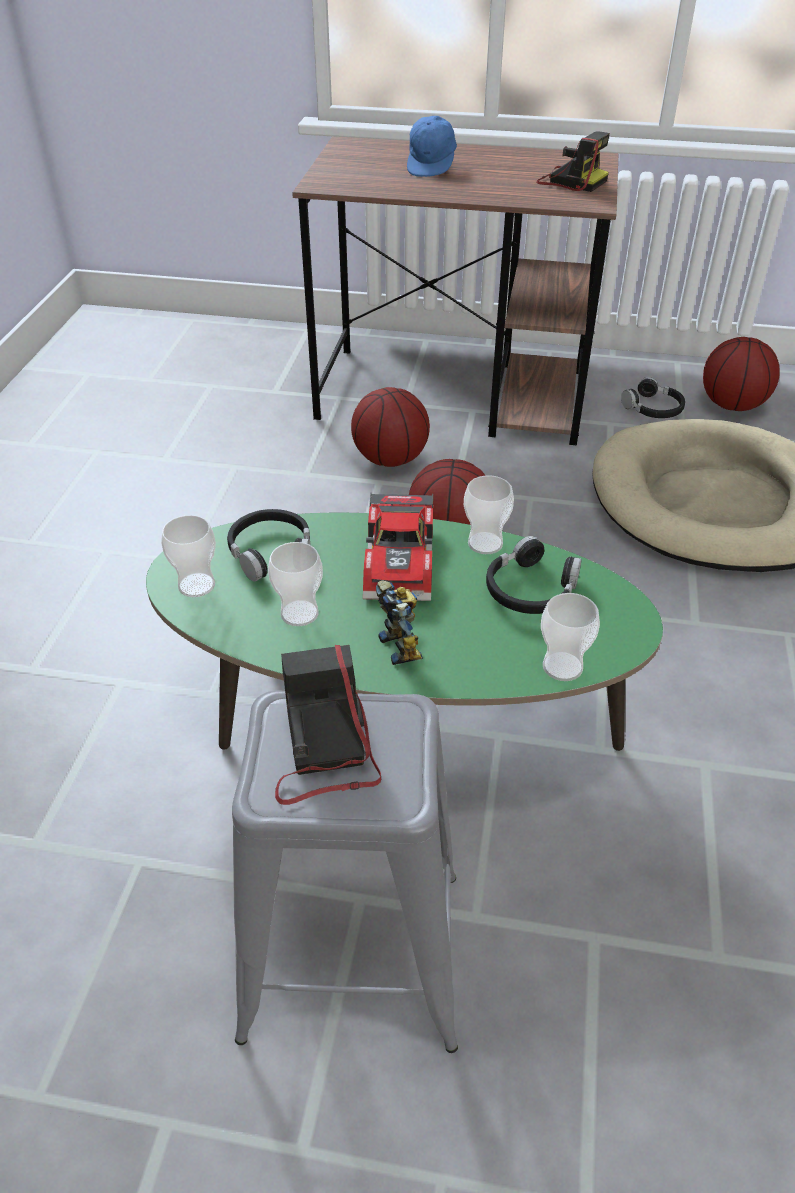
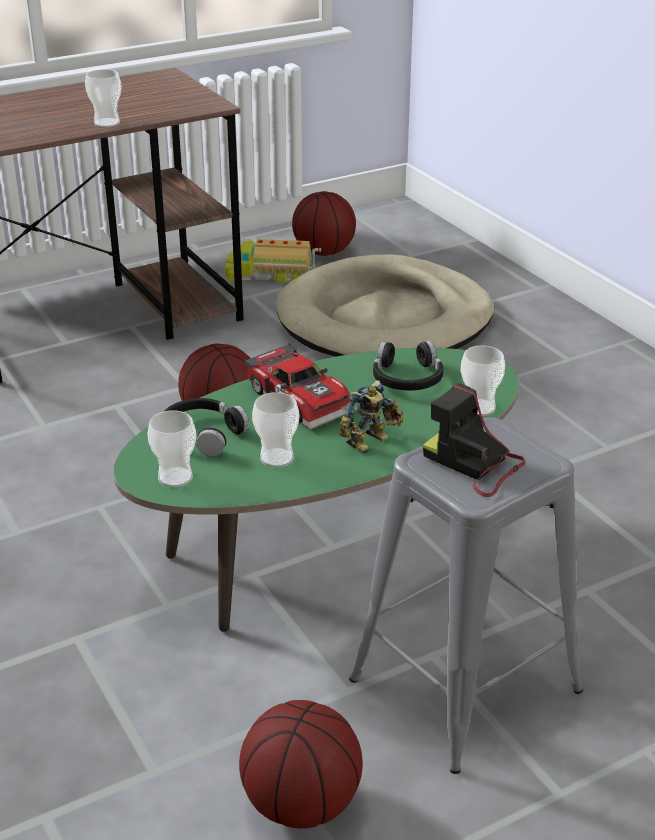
camera: 40 degrees left, 10 degrees down
(389, 459) = (104, 386): basketball -> basketball (300, 804)
(403, 645) = (371, 442): toy robot -> toy robot turned 105 degrees clockwise
(431, 166) = (43, 110): blue cap -> none
(485, 543) = (343, 366): cup -> cup (107, 123)
(570, 181) = (172, 95): camera -> none
(653, 408) = (270, 274): black headphones -> toy truck

